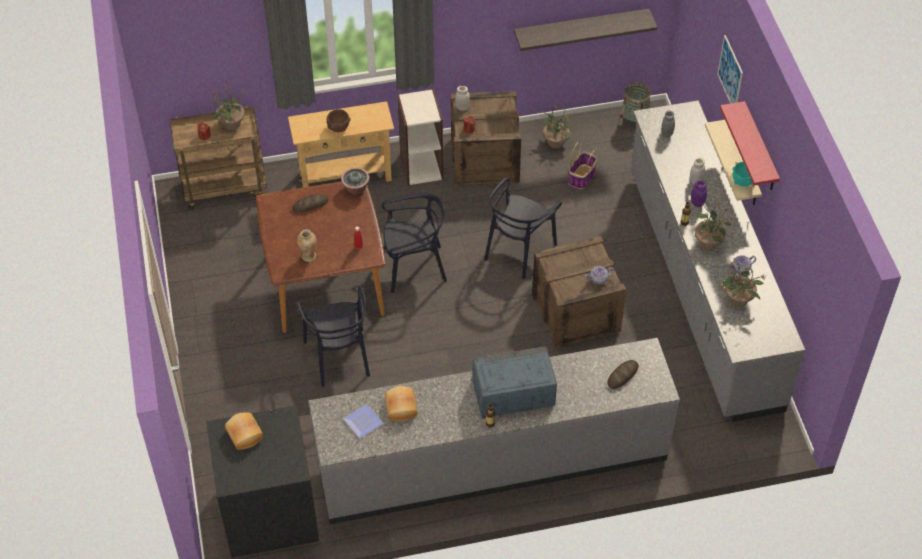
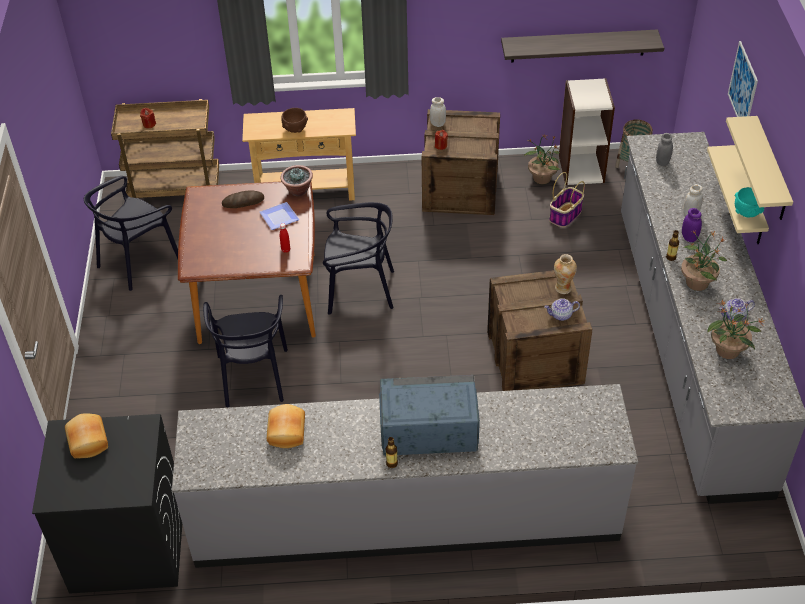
camera: 10 degrees right, 5 degrees down
(231, 124) = (181, 115): potted plant -> none
(308, 256) = (227, 254): vase -> vase (563, 288)
(363, 421) = (237, 442): plate -> plate (280, 216)
(421, 166) = (390, 189): bookcase -> bookcase (581, 168)
(518, 250) = (481, 283): black chair -> black chair (138, 261)
(622, 375) = (569, 424): bread -> none
(760, 149) = (771, 171): red shelf -> beige shelf

